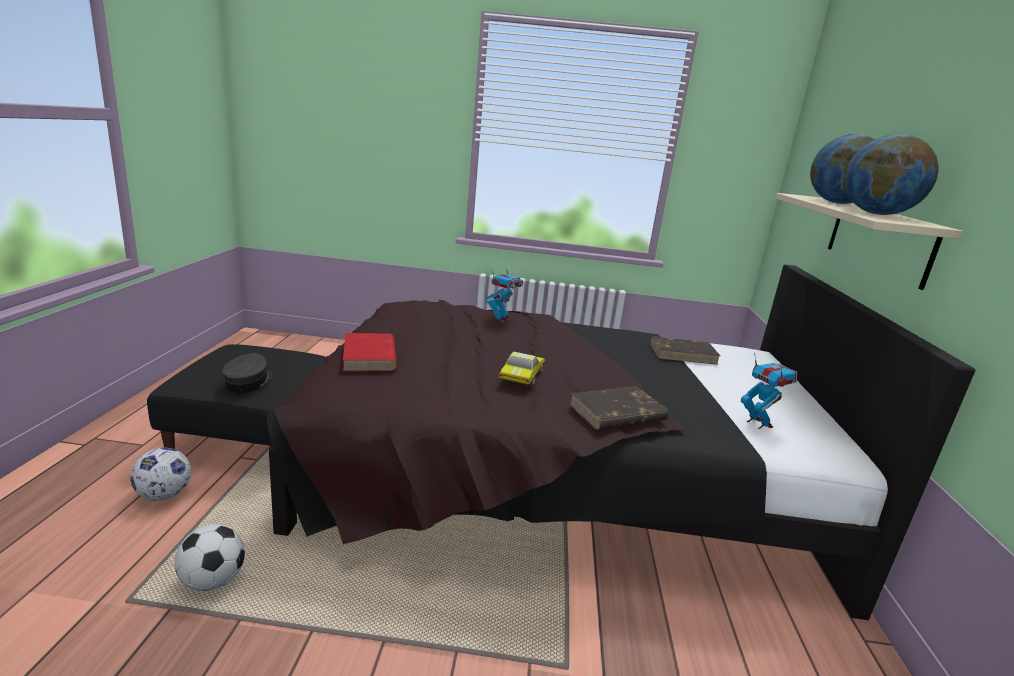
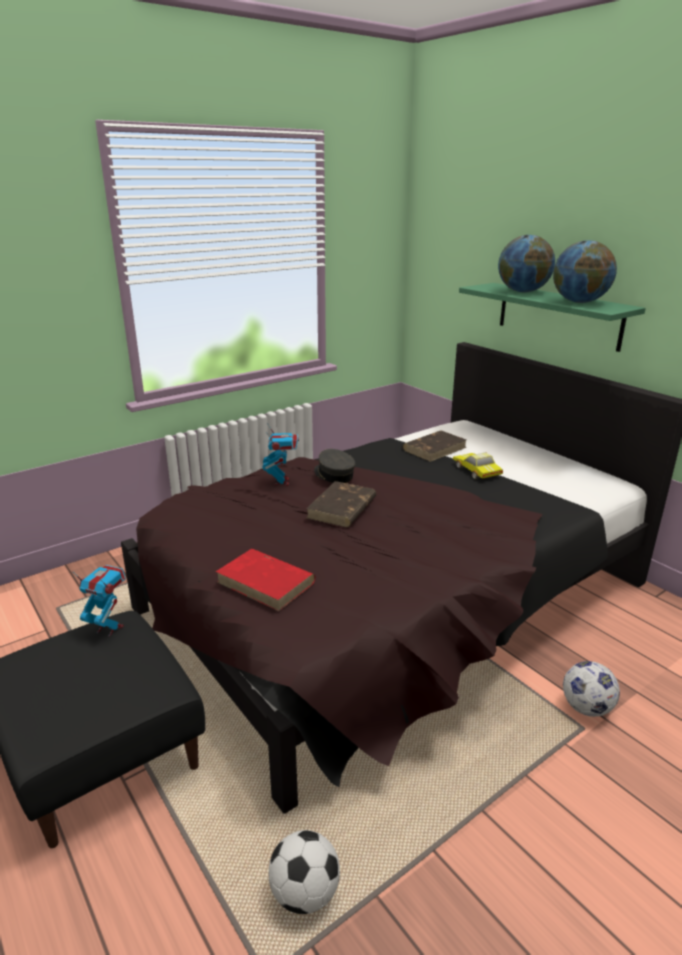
camera: 40 degrees left, 5 degrees up
(164, 495) = (114, 877): football -> football (586, 708)
(249, 382) = (120, 688): grey cap -> grey cap (333, 475)
(520, 375) = (398, 529): toy car -> toy car (476, 471)
(616, 413) = (500, 525): brown book -> brown book (342, 508)
(758, 423) = (555, 485): toy robot -> toy robot (109, 628)
(878, 239) = (558, 315): beige shelf -> green shelf

